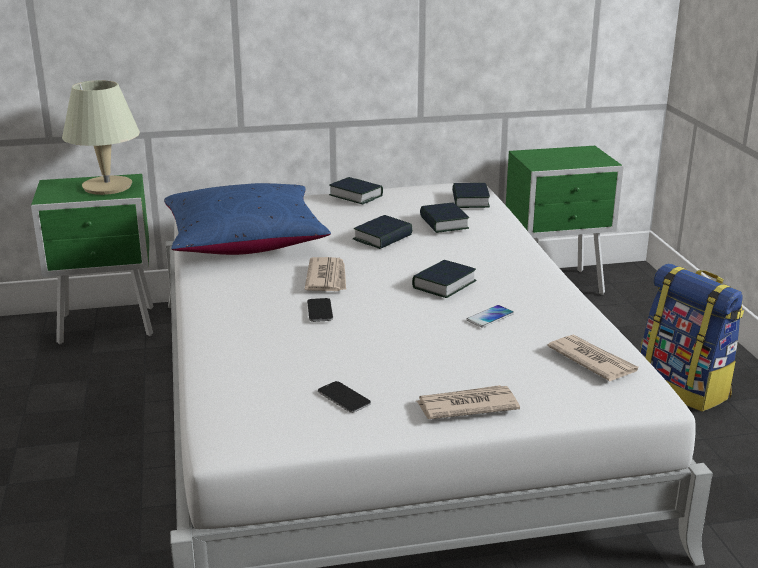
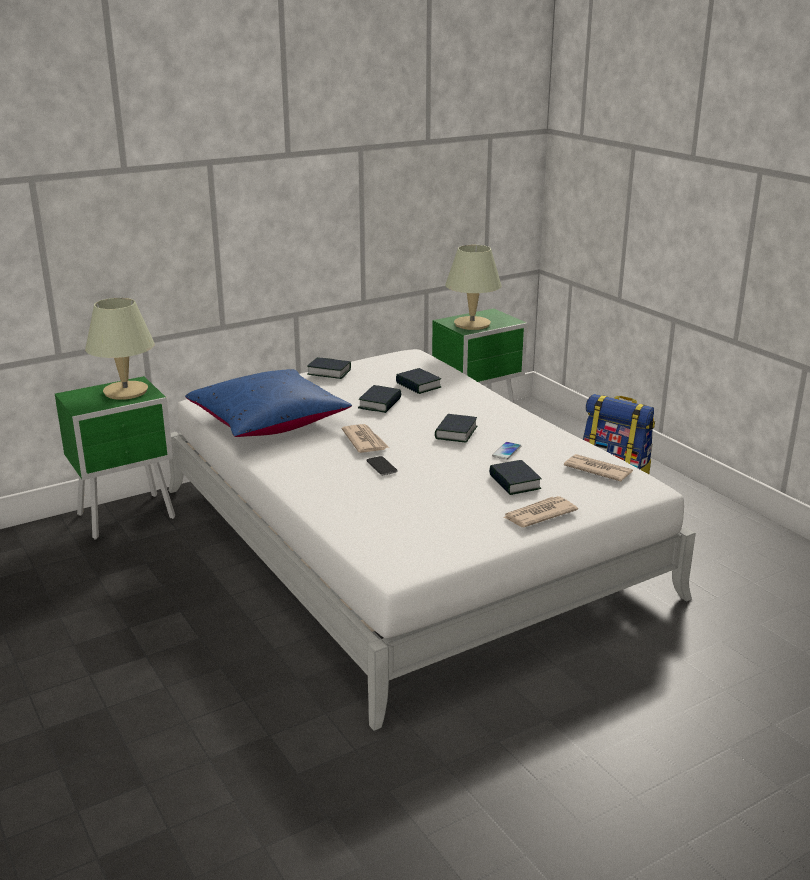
camera: 20 degrees left, 0 degrees up
(344, 398) = (451, 525): phone -> none
(470, 201) = (423, 365): book -> book (514, 482)
(552, 160) = (472, 324): none -> beige table lamp

